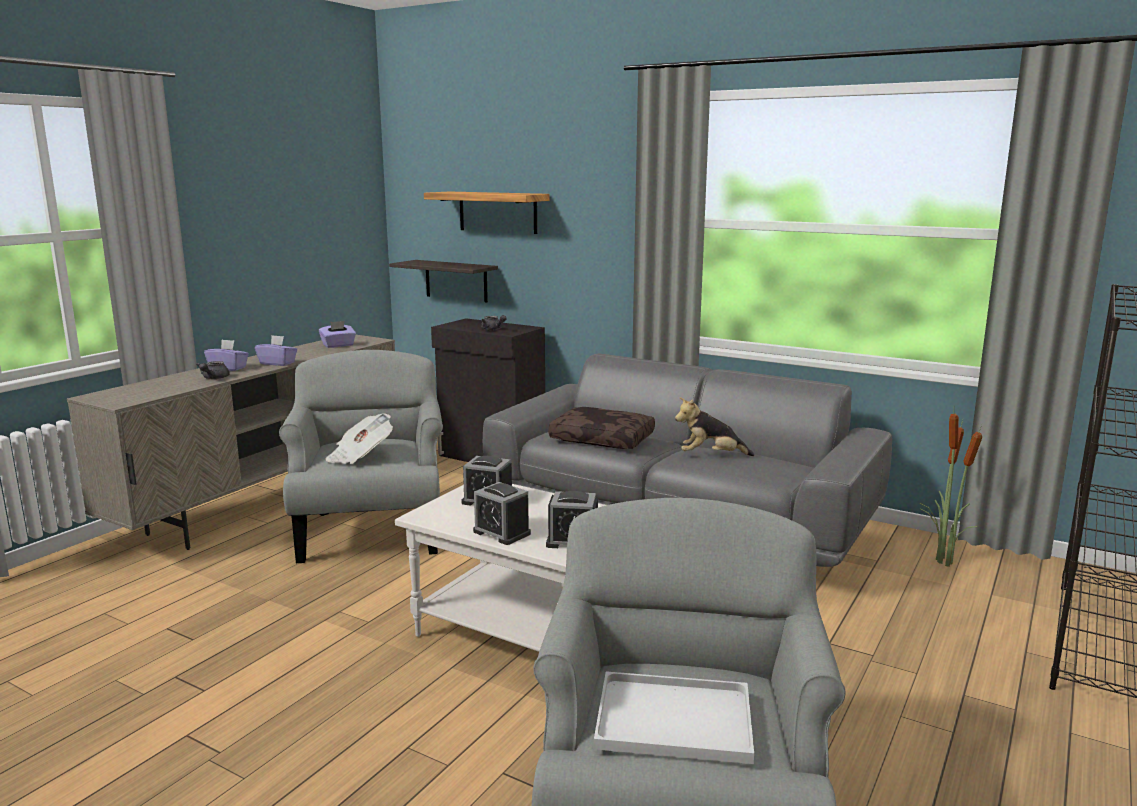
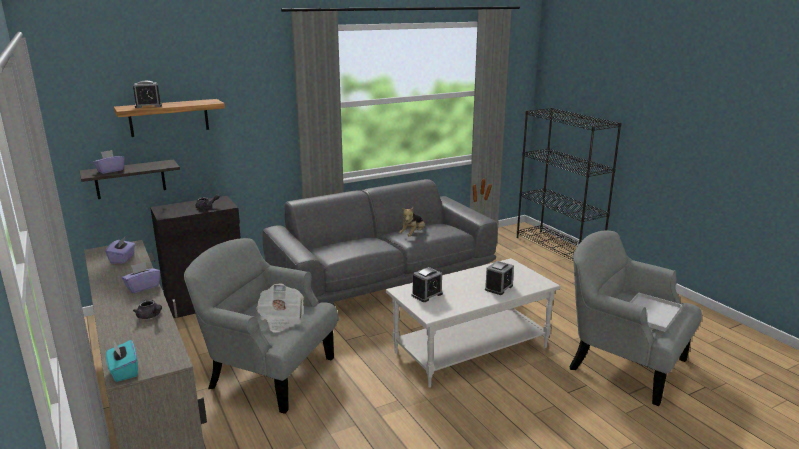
camera: 60 degrees left, 5 degrees up
(99, 395) = (124, 371): none -> turquoise tissue box
(228, 368) = (123, 307): purple tissue box -> purple tissue box (110, 170)
(502, 532) = (474, 301): alarm clock -> alarm clock (148, 106)
(603, 439) = (358, 248): brown pillow -> none

